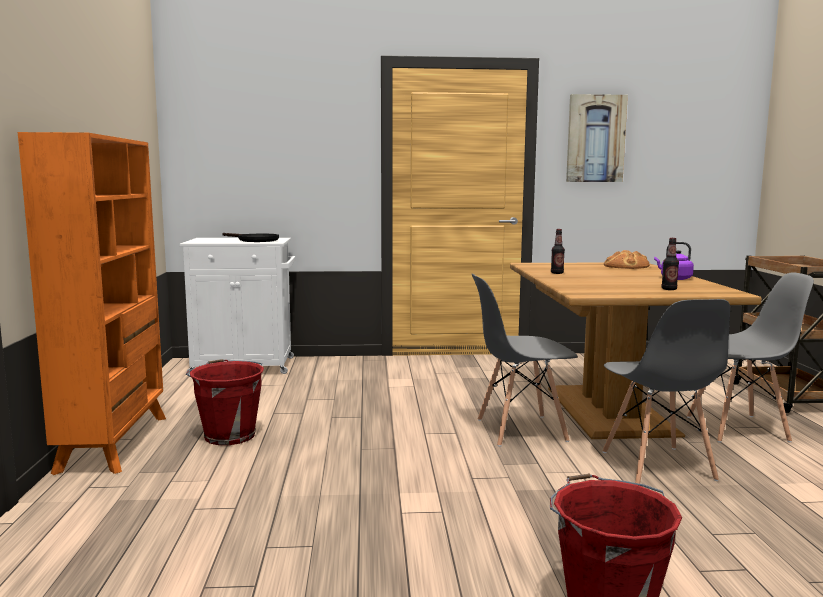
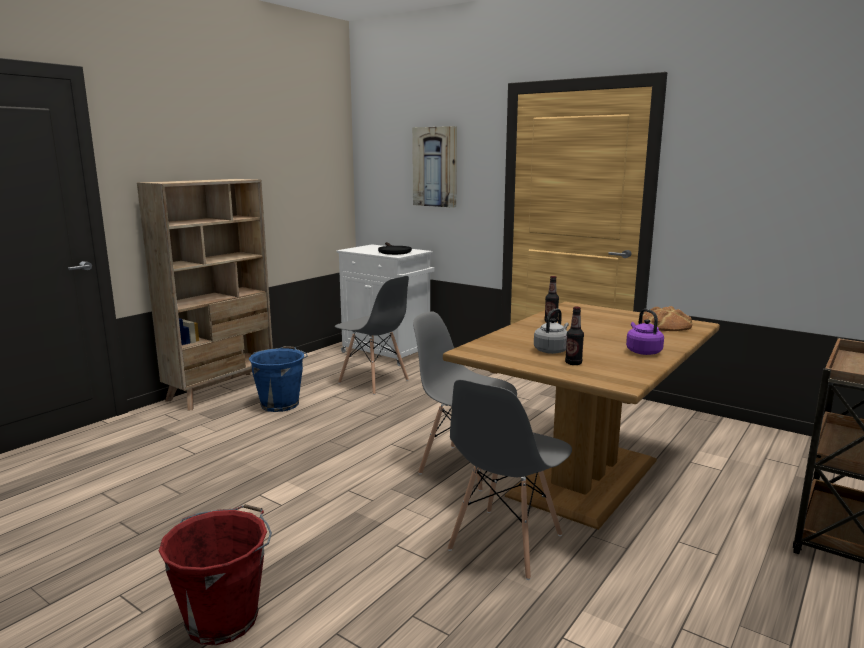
camera: 40 degrees right, 5 degrees up
(115, 443) = (222, 390): orange bookcase -> beige bookcase
(229, 435) = (280, 404): red bucket -> blue bucket
(595, 139) = (731, 164): picture -> picture (435, 167)
(628, 285) = (552, 350): none -> grey kettle
(737, 429) = (681, 545): grey chair -> grey chair (373, 382)

